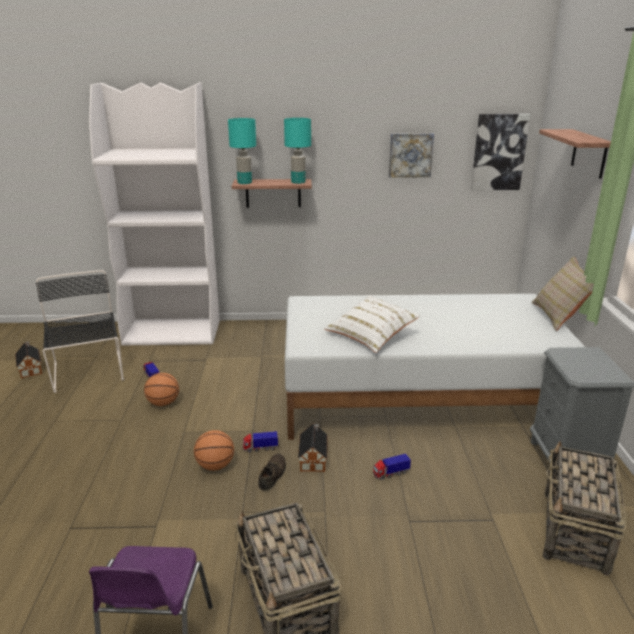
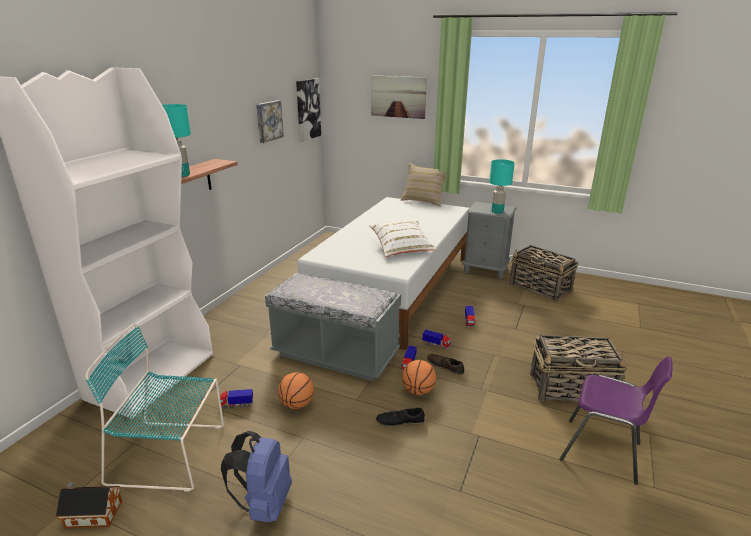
camera: 65 degrees left, 0 degrees up
(44, 426) = (264, 504): none -> blue backpack
(88, 373) = (171, 454): black chair -> turquoise chair
(161, 466) = (400, 421): none -> black shoe
(250, 399) = (335, 355): none -> grey bench
(297, 182) = (219, 162): turquoise table lamp -> turquoise table lamp (497, 212)
(313, 458) = (436, 345): toy house -> toy truck
(589, 153) = (398, 97): shelf -> picture

